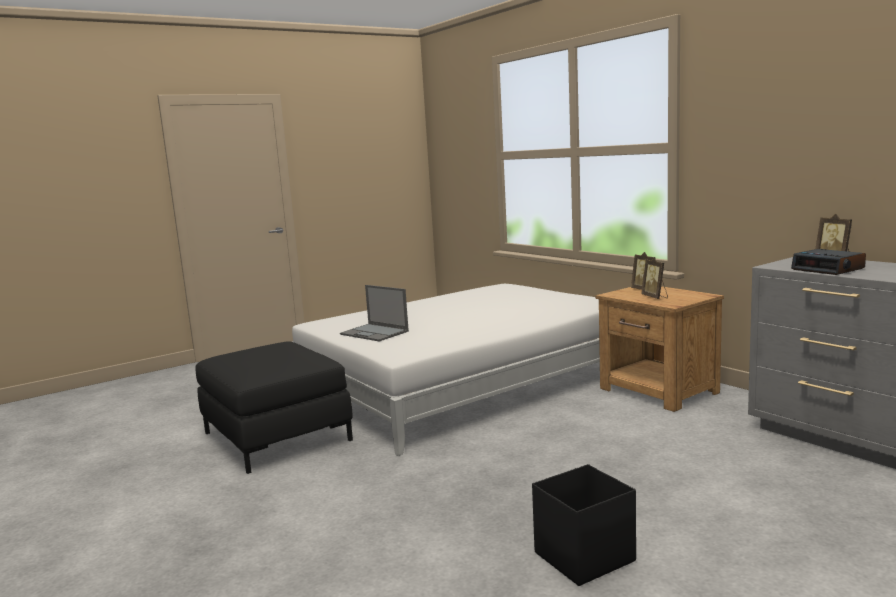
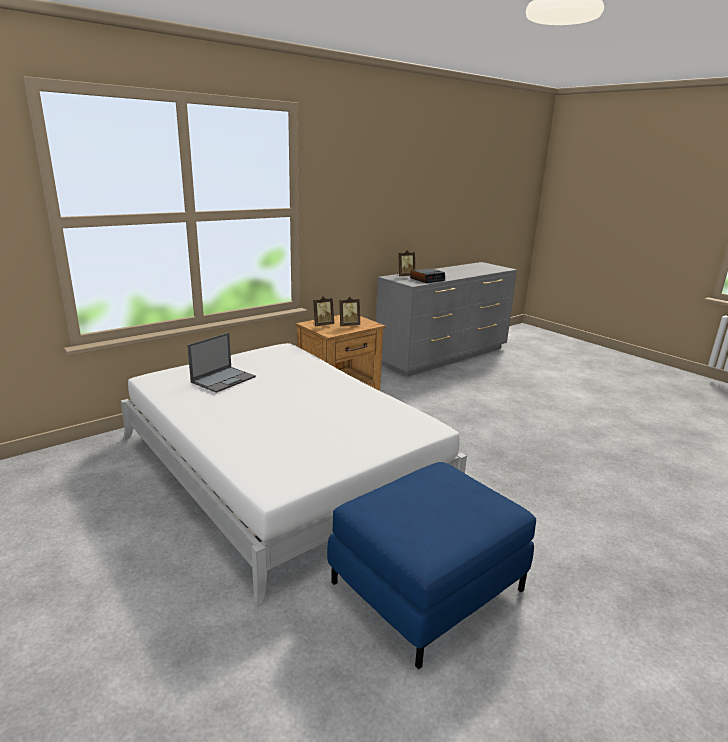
camera: 95 degrees left, 10 degrees up
(277, 436) = (427, 586): black ottoman -> blue ottoman
(375, 333) = (346, 441): laptop -> laptop (224, 379)
(583, 557) = (571, 436): black storage box -> none

